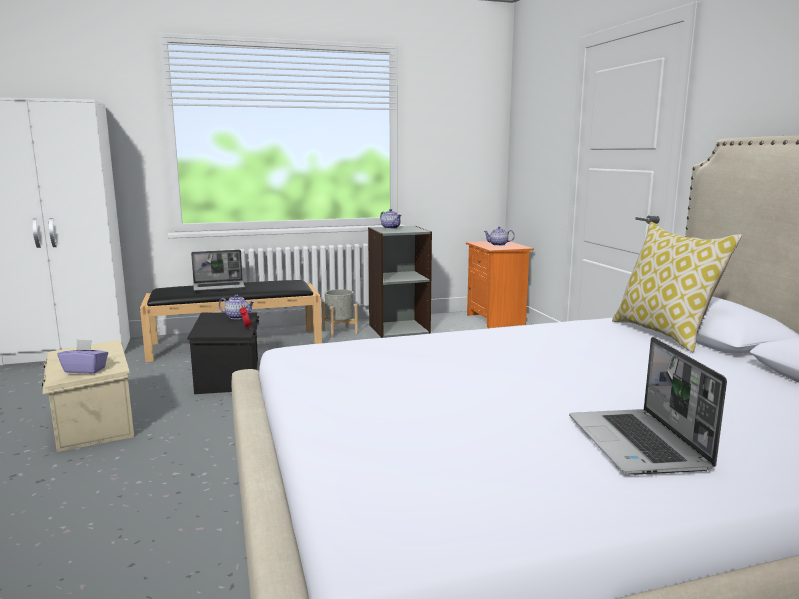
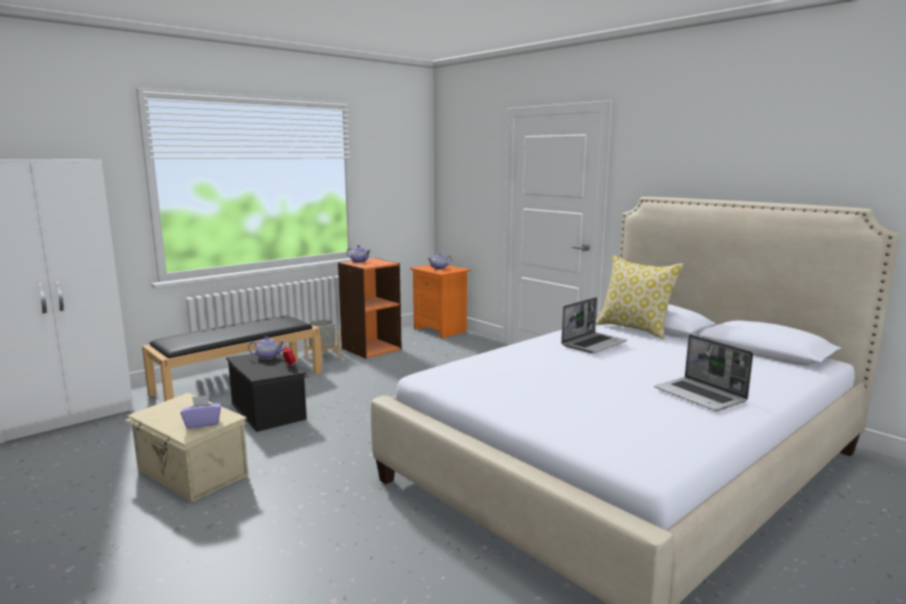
camera: 25 degrees left, 0 degrees up
(219, 287) = (222, 331): laptop -> laptop (594, 344)
(399, 329) = (371, 348): grey bookcase -> orange bookcase

